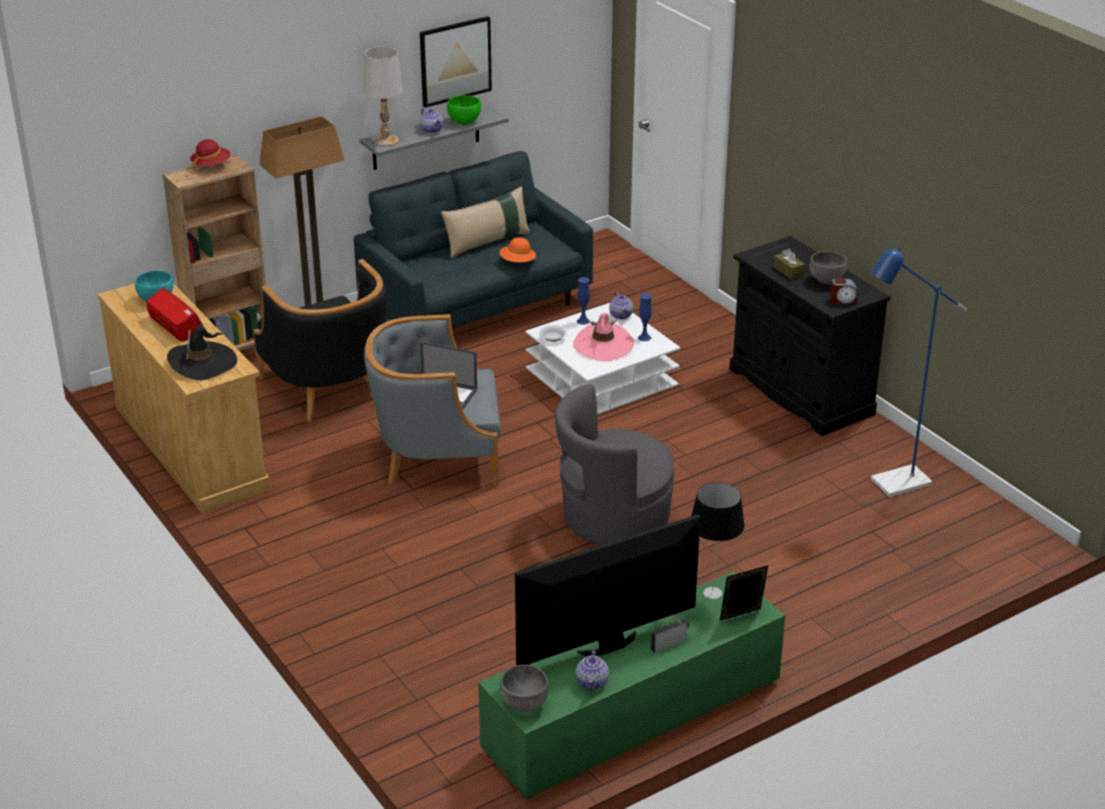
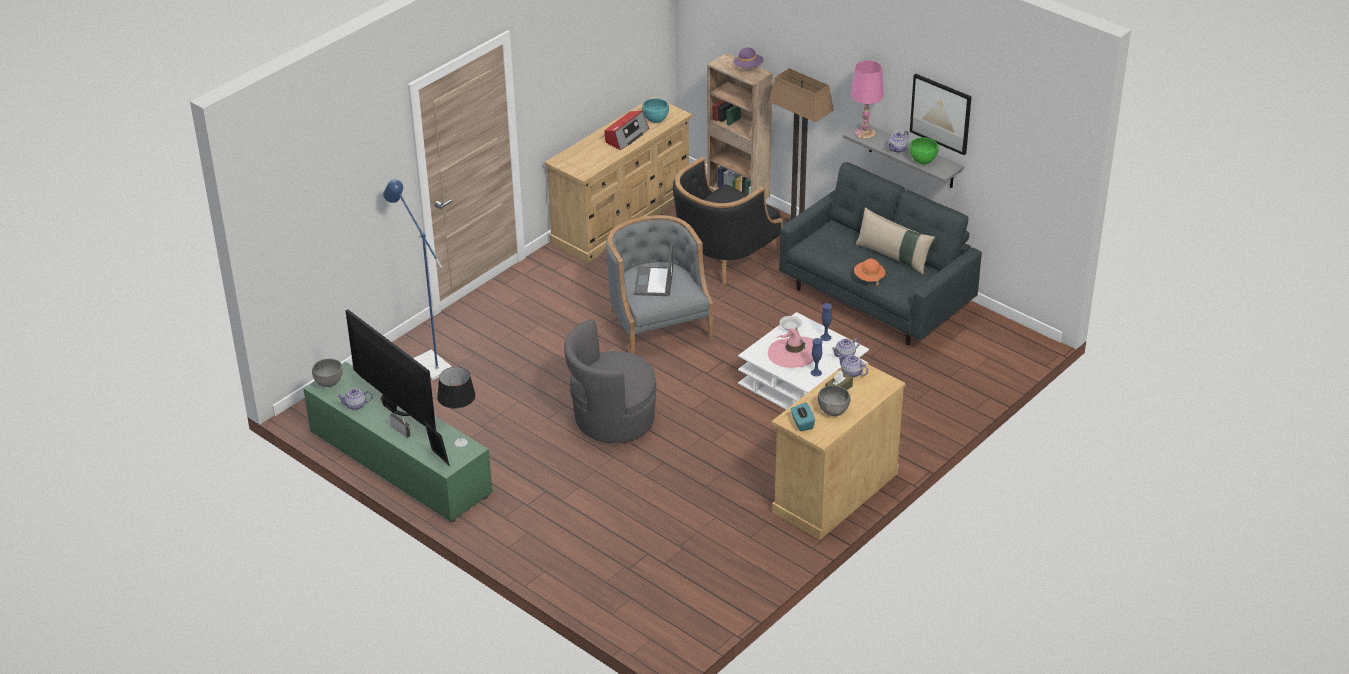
camera: 75 degrees right, 5 degrees up
(202, 363) = (584, 158): black hat -> none
(211, 165) = (748, 67): red hat -> purple hat
(385, 141) = (864, 133): white table lamp -> pink table lamp
(613, 519) = (612, 419): grey armchair -> grey armchair turned 75 degrees counterclockwise
(763, 260) = (852, 373): none -> teapot
(800, 392) = (835, 492): black cabinet -> beige cabinet
(843, 300) = (802, 423): alarm clock -> turquoise tissue box
(892, 484) = (717, 559): blue floor lamp -> blue floor lamp (427, 362)

